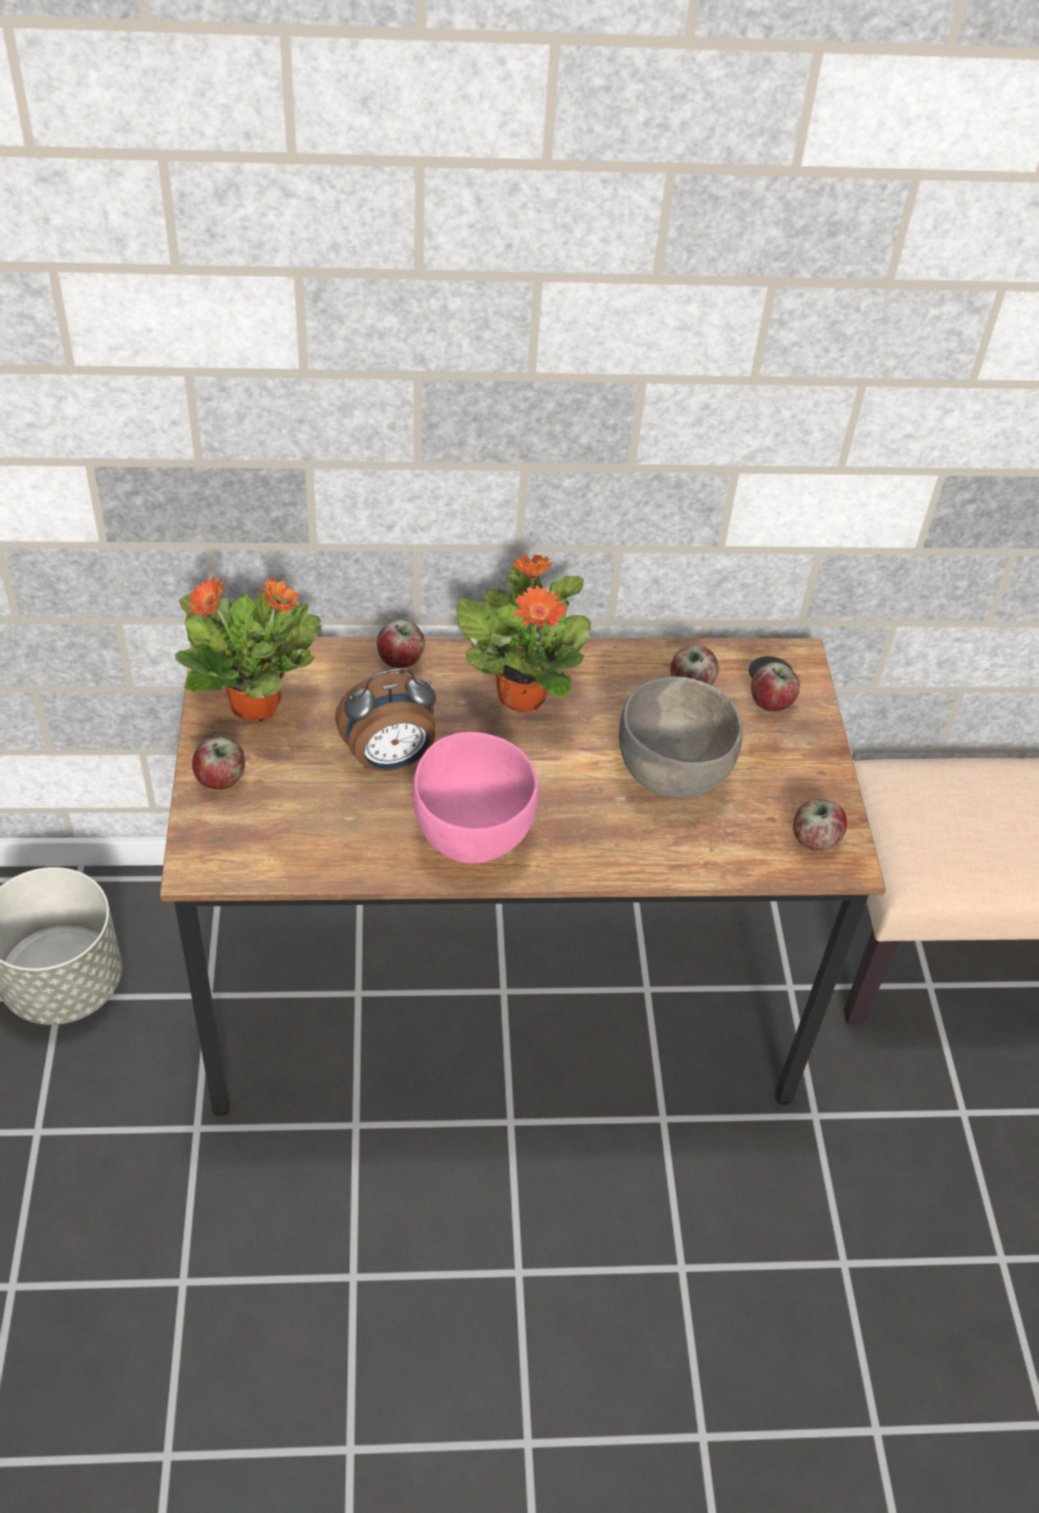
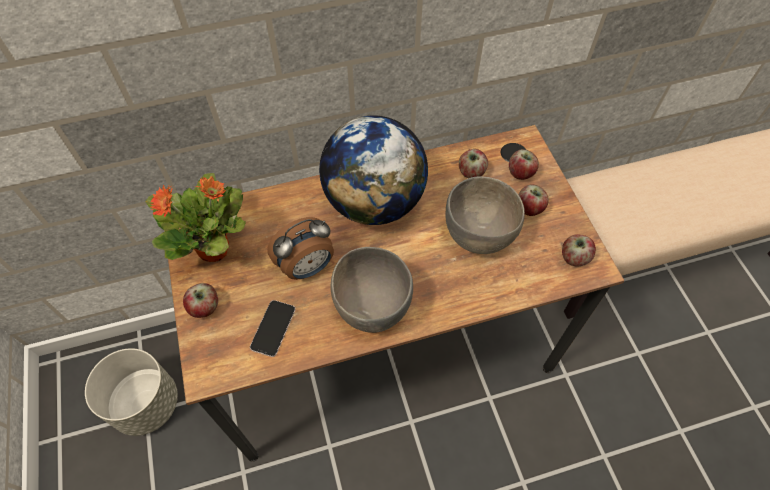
camera: 10 degrees left, 10 degrees up
(314, 829) = (273, 328): none -> phone
(401, 659) = (295, 196): apple -> apple (529, 208)
(472, 834) = (372, 306): pink bowl -> grey bowl
(522, 694) = (374, 202): potted plant -> globe

